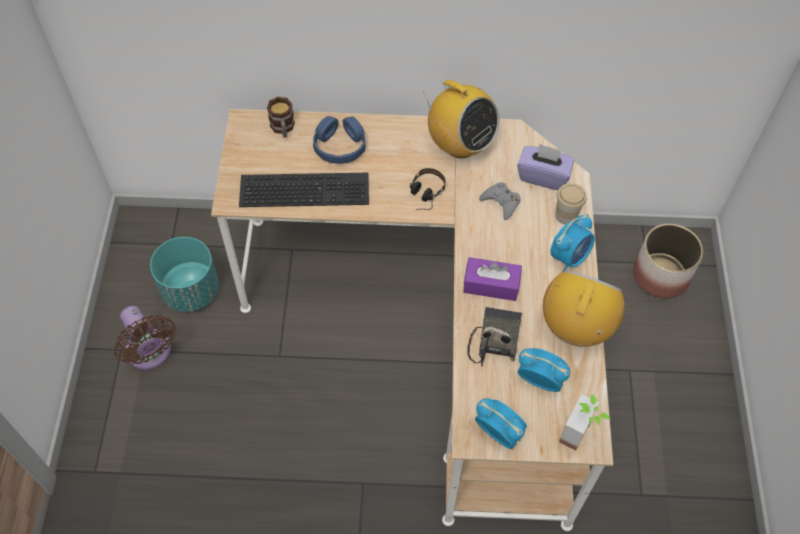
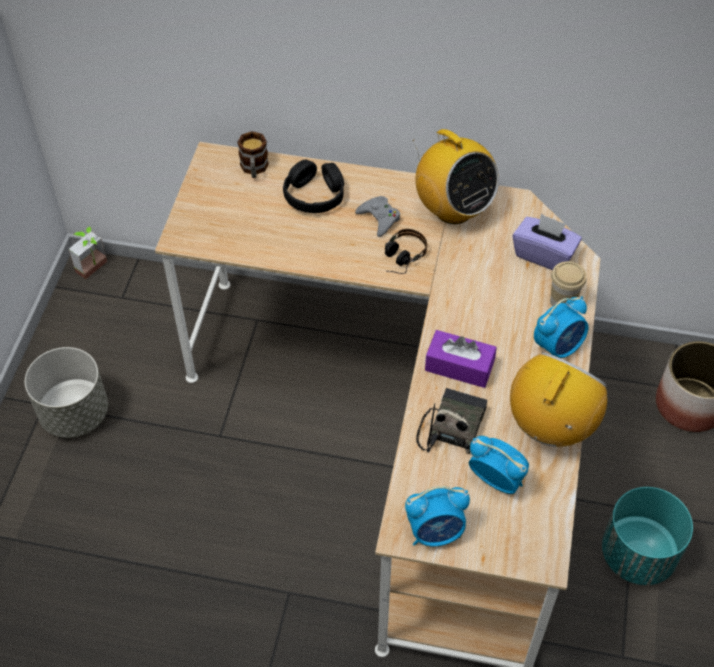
camera: 10 degrees right, 5 degrees down
(150, 353) = (75, 413): brown fan -> grey planter
(191, 291) = (134, 351): turquoise planter -> turquoise planter (638, 555)
(306, 188) = (266, 235): keyboard -> none
(340, 146) = (314, 195): blue headphones -> black headphones
(498, 433) = (435, 532): alarm clock -> alarm clock turned 120 degrees clockwise
(501, 202) = (489, 277): grey game controller -> grey game controller (379, 218)
(582, 434) = (535, 548): potted plant -> potted plant (96, 269)

